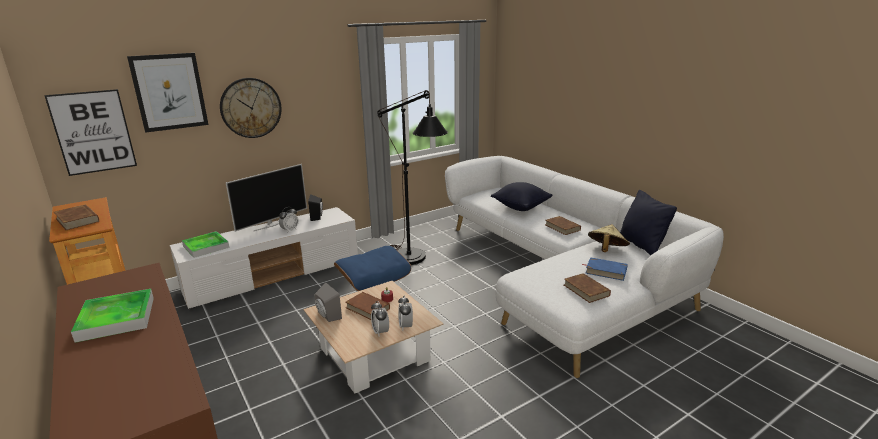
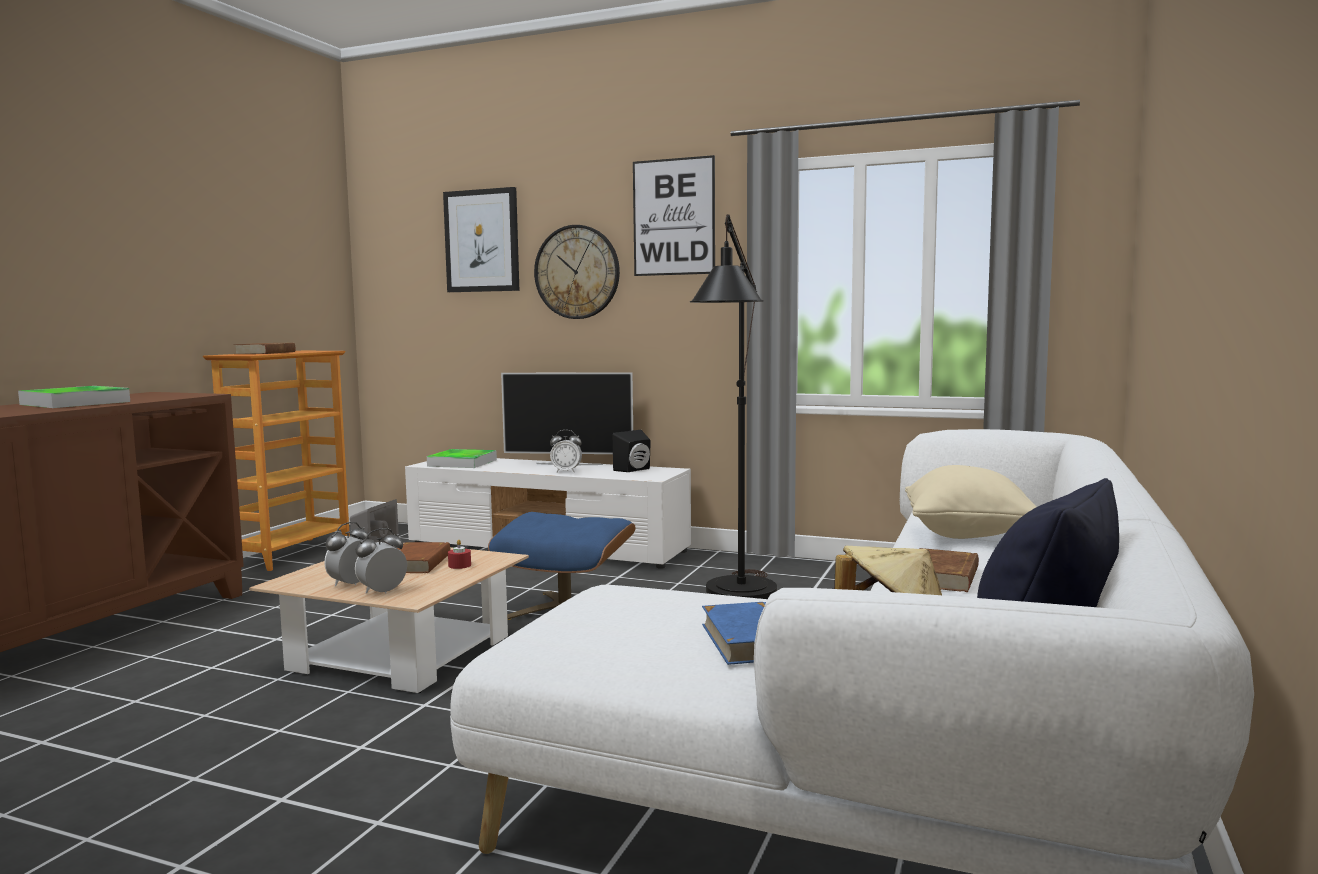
camera: 55 degrees right, 15 degrees down
(93, 132) = (402, 286): picture -> picture (674, 217)
(521, 207) = (968, 535): black pillow -> beige pillow
(586, 290) = (612, 639): brown book -> none

